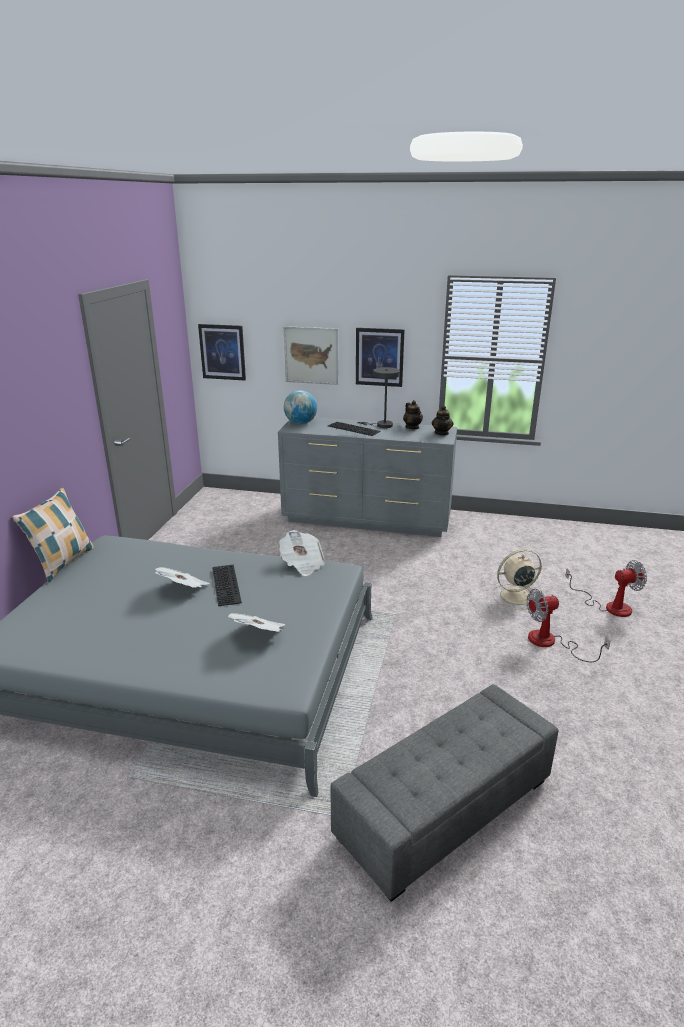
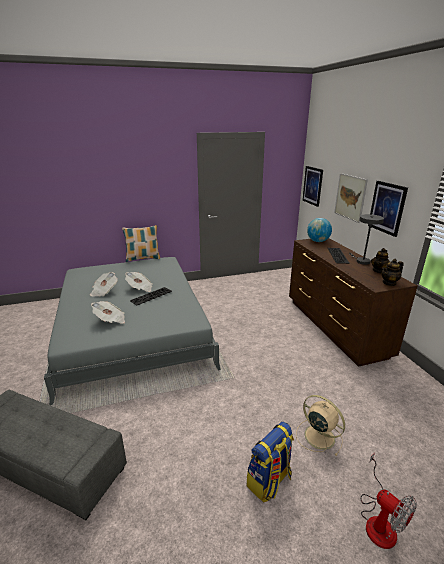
camera: 60 degrees right, 0 degrees up
(302, 564) = (191, 308): newspaper -> newspaper (104, 291)
(367, 520) = (335, 327): grey dresser -> brown dresser
(551, 643) = (269, 481): fan -> backpack

